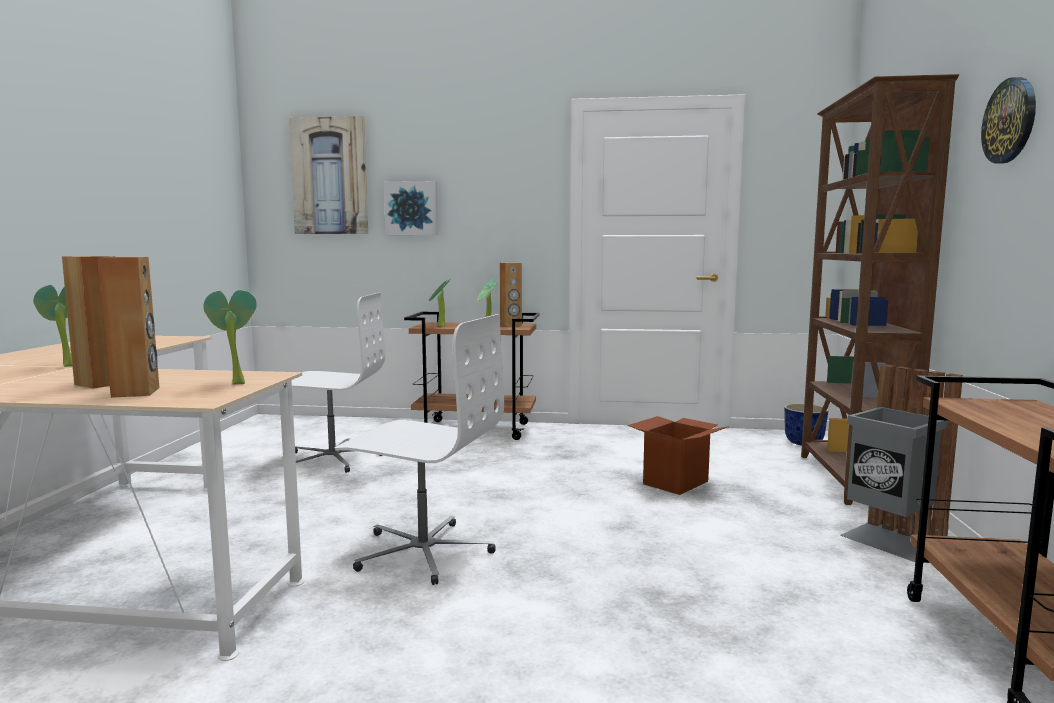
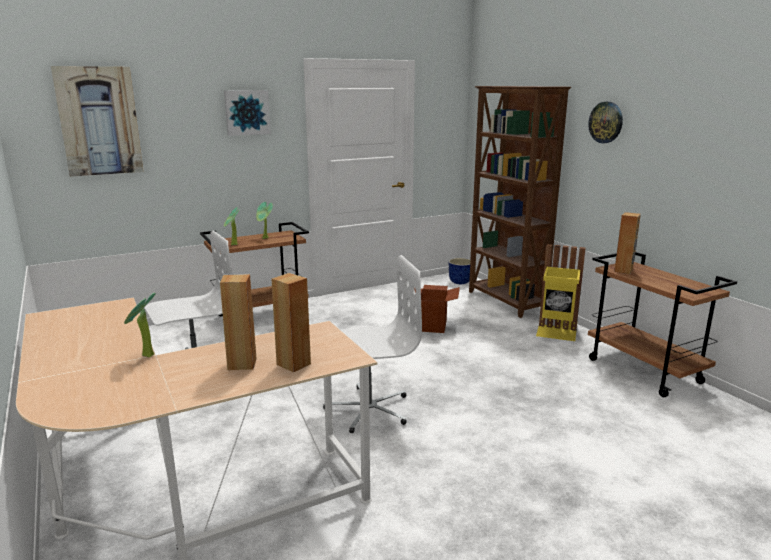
camera: 35 degrees left, 10 degrees up
(235, 383) = (325, 340): potted plant -> none
(412, 208) = (181, 147): picture -> picture (247, 112)
(511, 325) = (281, 235): brown speaker -> brown speaker (623, 271)
(890, 541) = (556, 333): grey trash can -> yellow trash can

